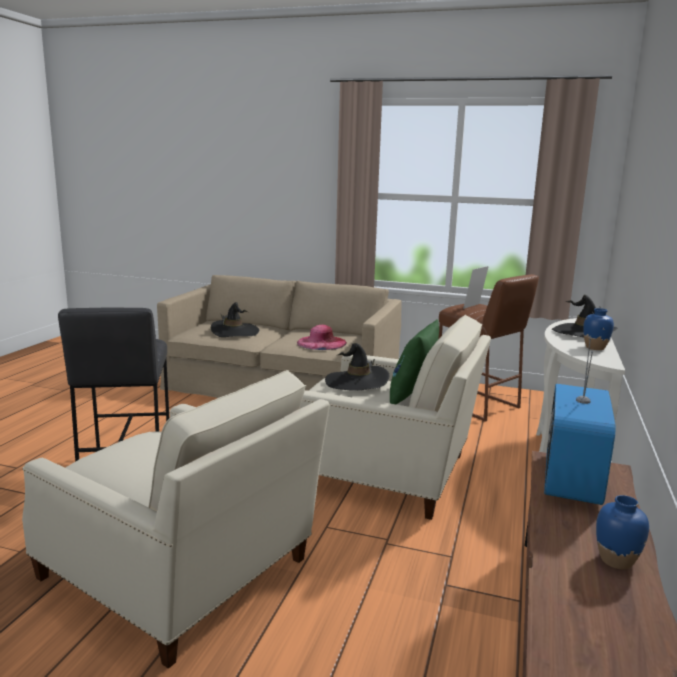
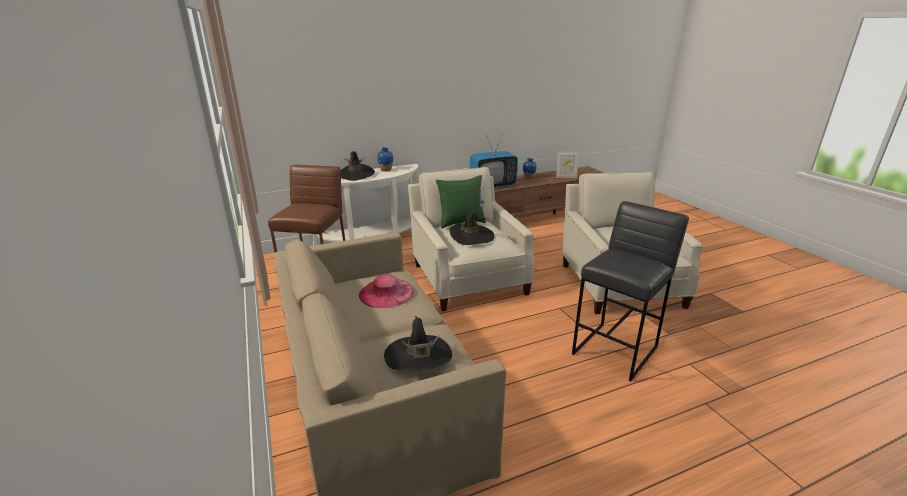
camera: 130 degrees left, 10 degrees up
(474, 306) = (302, 210): picture frame -> picture frame (565, 177)

